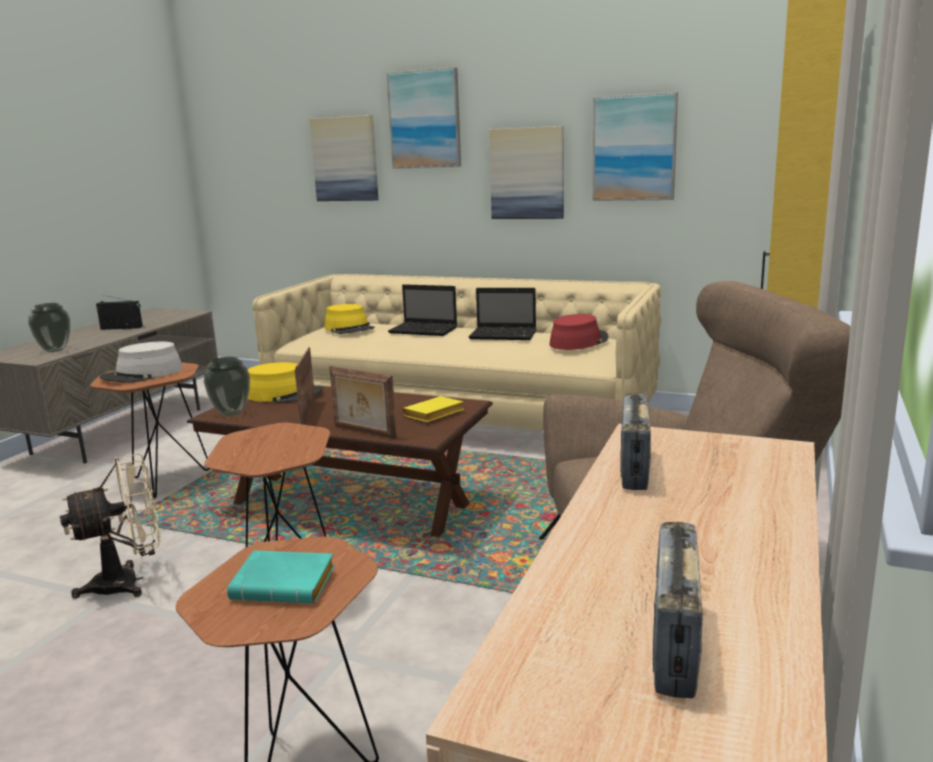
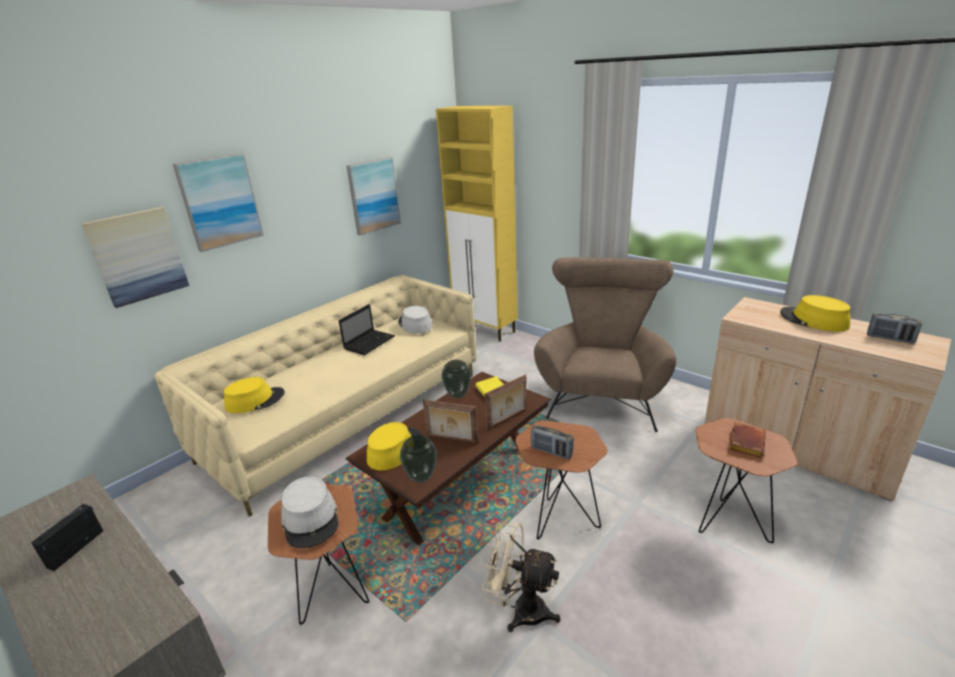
camera: 70 degrees left, 10 degrees up
(55, 350) = (133, 605): vase -> vase (458, 395)
(128, 582) = (520, 609): beige fan -> beige fan turned 60 degrees counterclockwise
(287, 584) = (745, 442): turquoise book -> brown book
(424, 330) = (314, 368): laptop -> none
(527, 173) = (312, 227): picture -> none
(578, 341) = (415, 324): red hat -> grey hat
(634, 469) = (772, 324): radio -> radio (551, 452)
(722, 521) = (813, 320): none -> yellow hat

